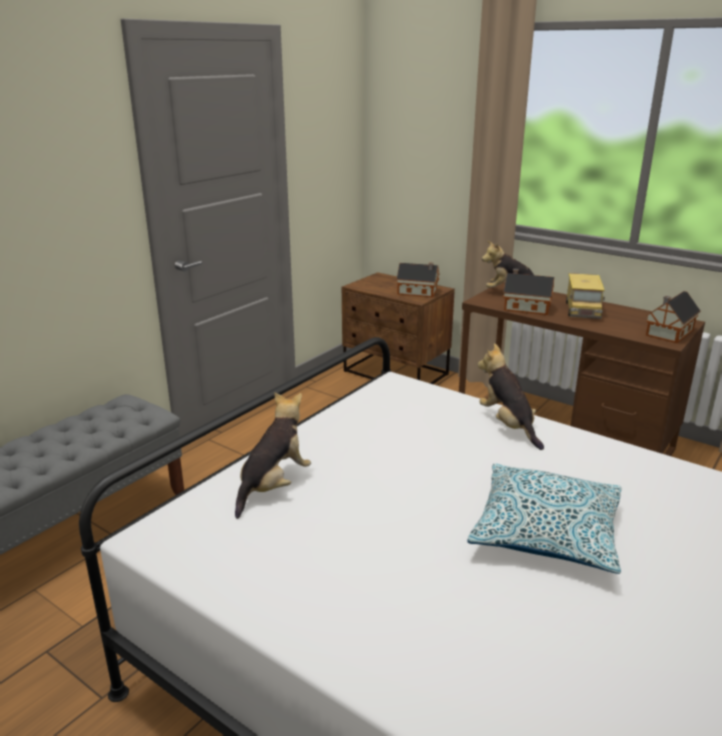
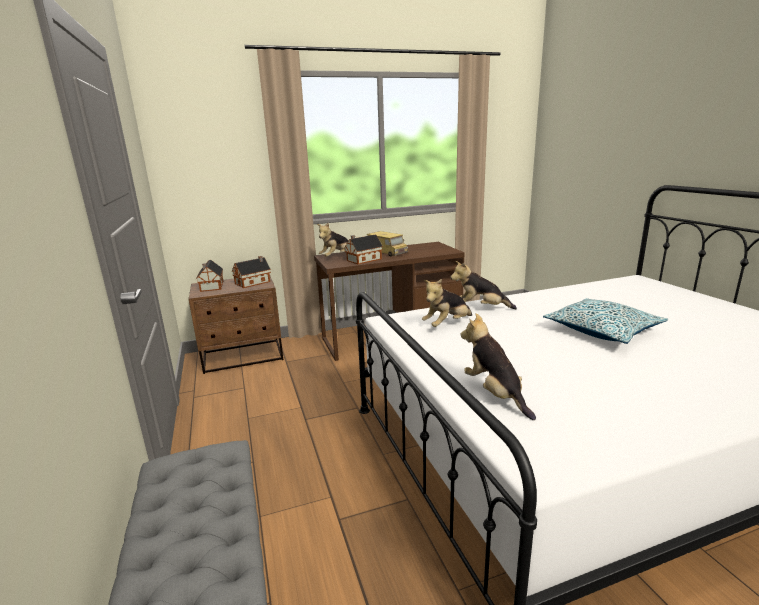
camera: 55 degrees left, 5 degrees down
(423, 418) = (447, 325): none -> plush toy
(668, 333) = (441, 248): toy house -> toy house (211, 286)

